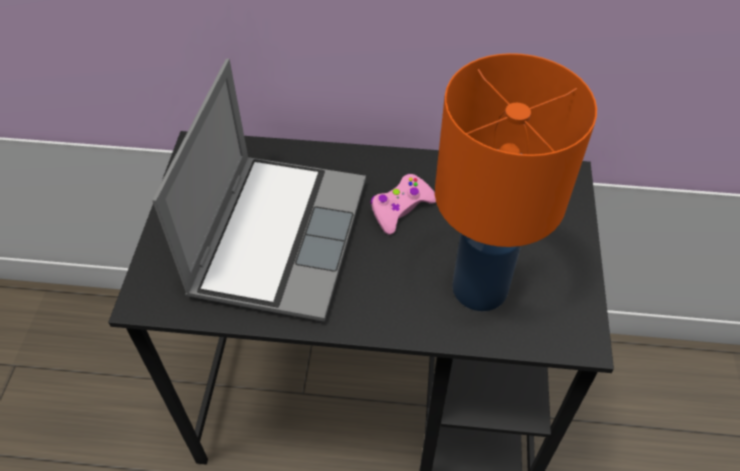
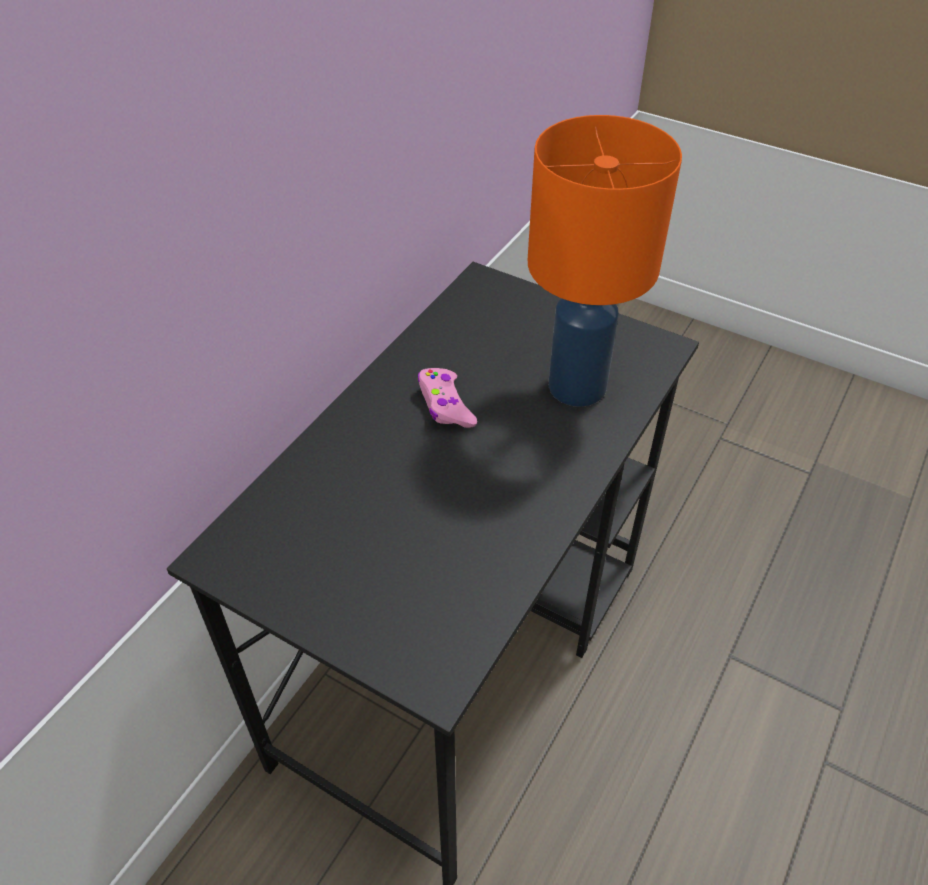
camera: 65 degrees left, 5 degrees down
(278, 235) = (417, 518): laptop -> none

